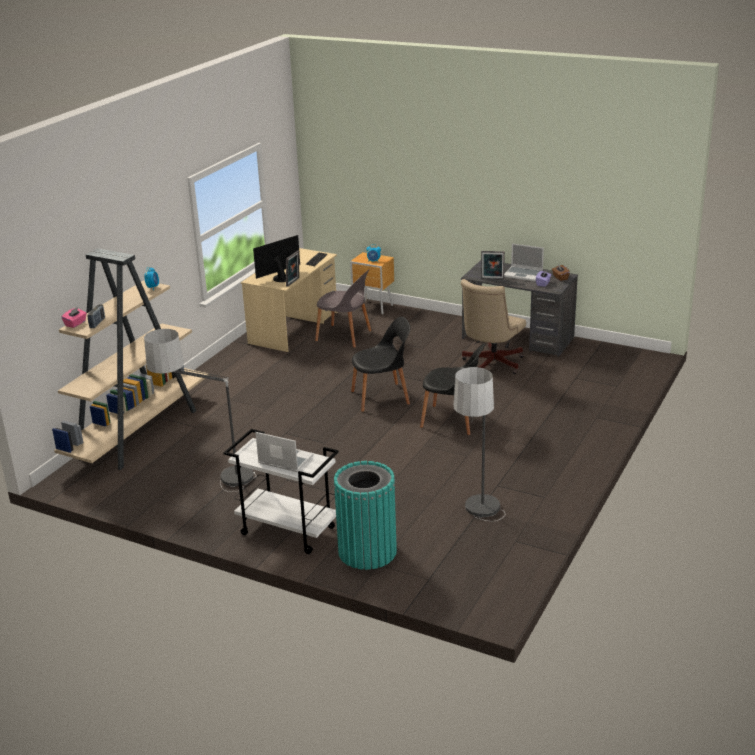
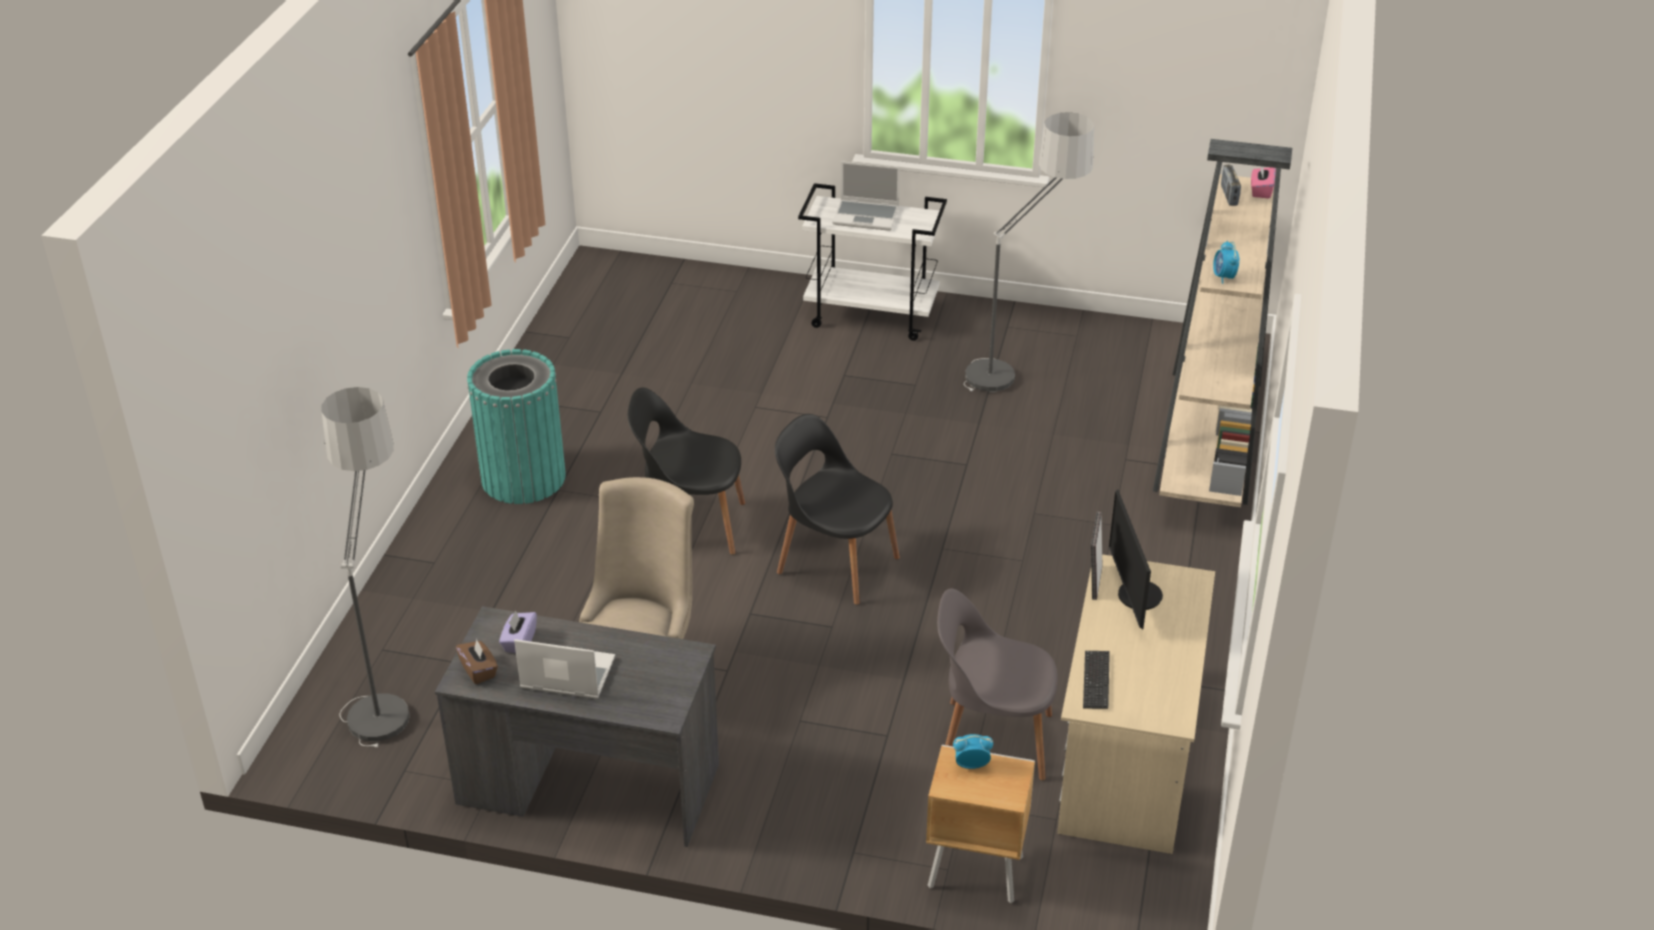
camera: 165 degrees right, 10 degrees up
(280, 278) = (1134, 596): monitor -> monitor turned 135 degrees clockwise
(367, 551) = (756, 304): turquoise trash can -> turquoise trash can (523, 477)
(382, 397) = (835, 563): black chair -> black chair turned 60 degrees clockwise
(479, 525) = (619, 352): floor lamp -> floor lamp (385, 686)
(492, 279) = (639, 645): picture frame -> none

